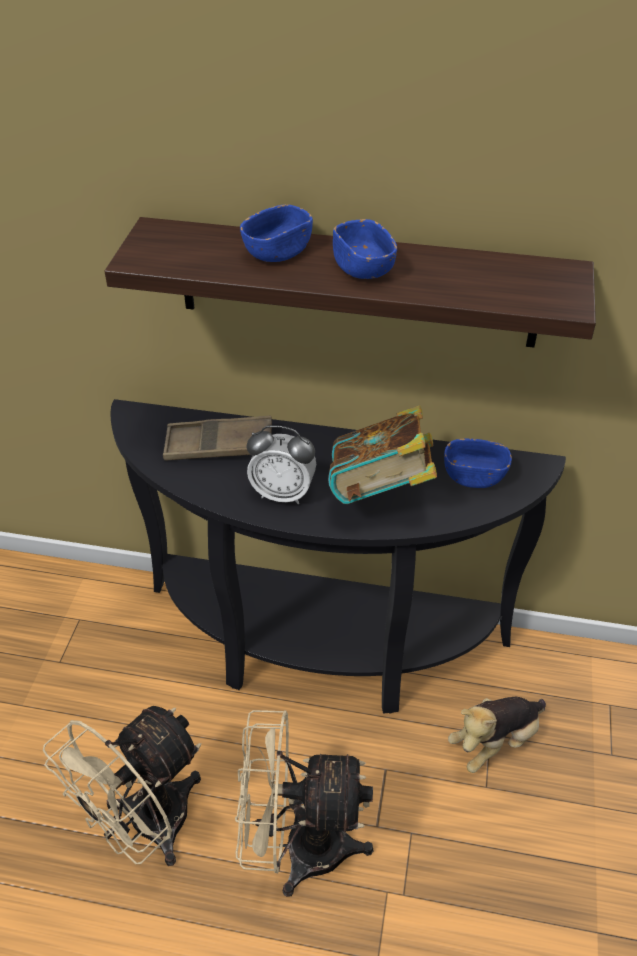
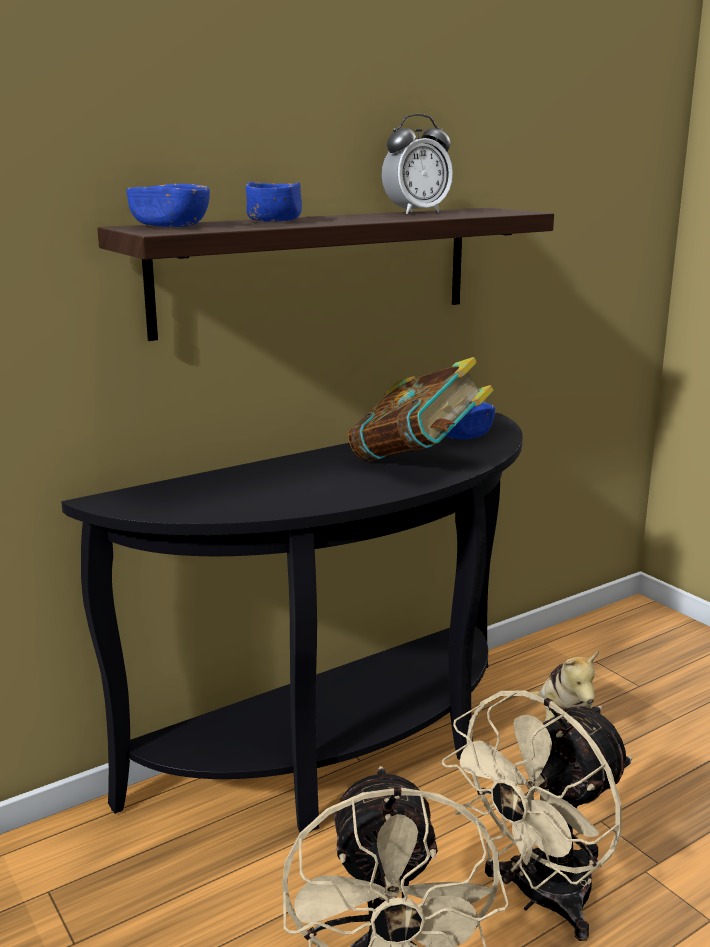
camera: 45 degrees left, 25 degrees down
(219, 445) = (233, 487): brown tray -> none
(282, 493) = (345, 487): alarm clock -> alarm clock (416, 212)
(363, 268) = (359, 218): blue bowl -> blue bowl (170, 226)

